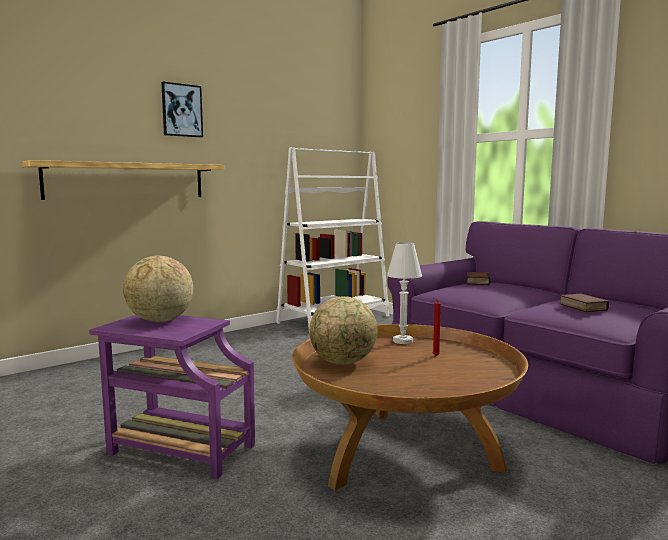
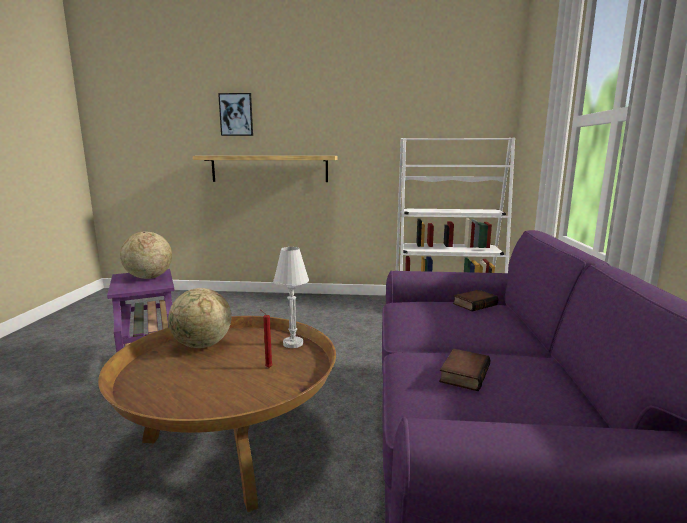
camera: 45 degrees right, 5 degrees up
(181, 110) = (313, 111): picture -> picture (236, 114)

